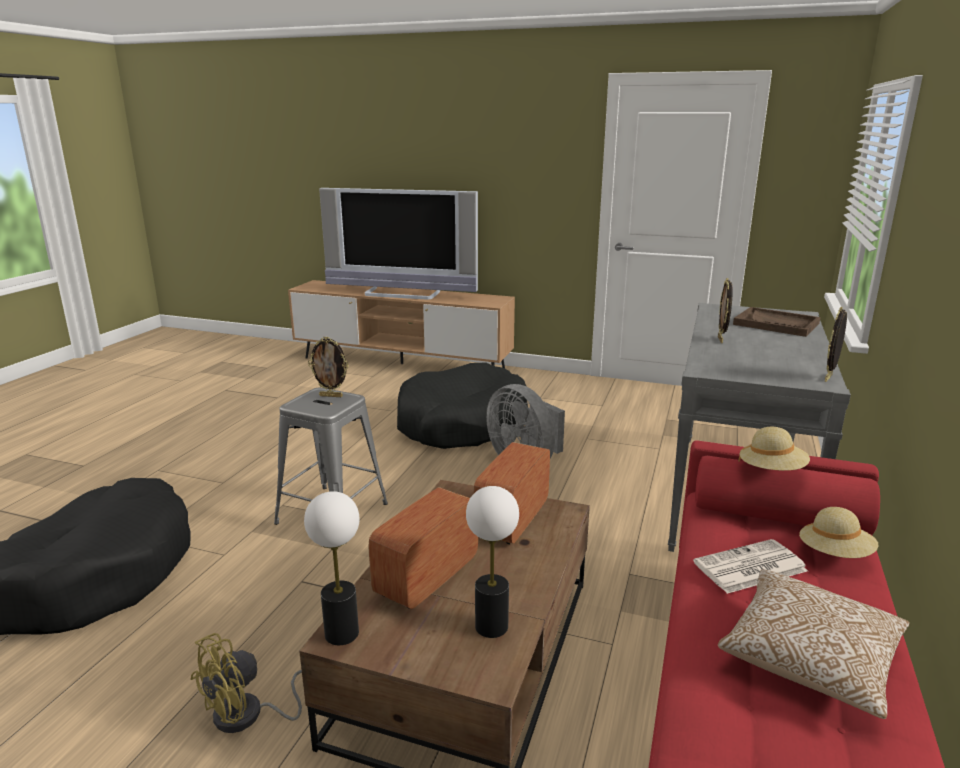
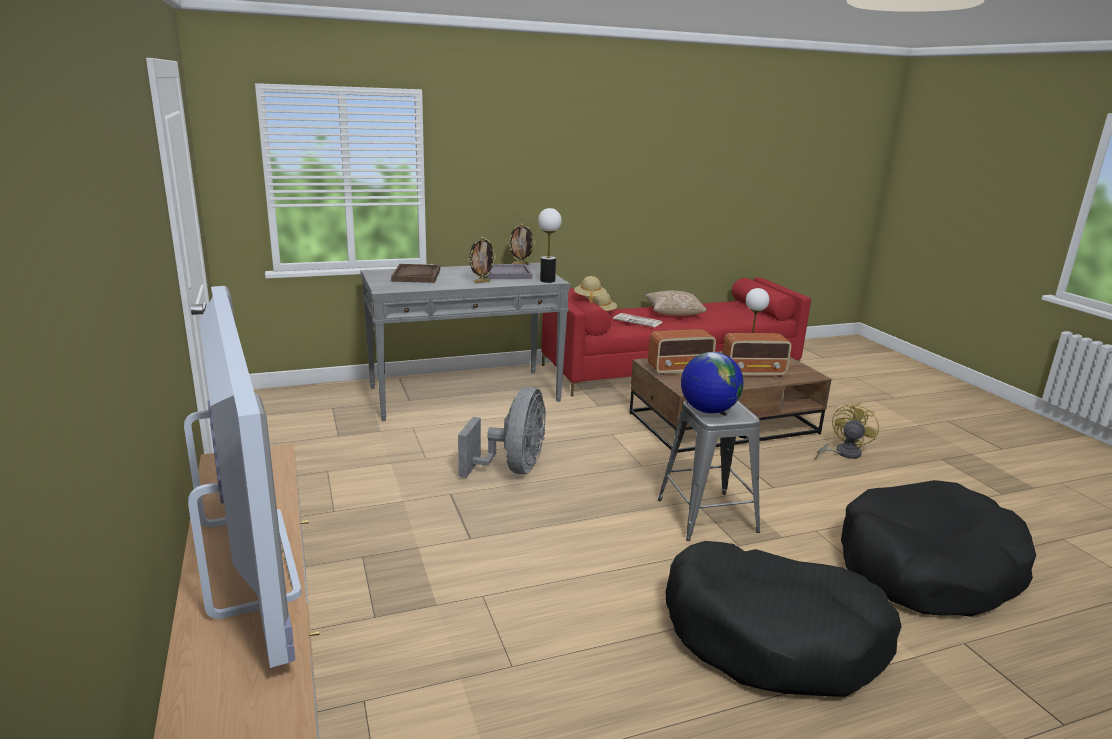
camera: 130 degrees left, 0 degrees up
(249, 716) = (842, 453): yellow fan -> yellow fan turned 60 degrees counterclockwise
(331, 396) = (708, 410): picture frame -> globe
(342, 633) = (809, 375): table lamp -> table lamp (547, 280)
(462, 424) = (466, 530): black dog bed -> black dog bed (773, 636)
(764, 357) = (503, 274): none -> grey tray

